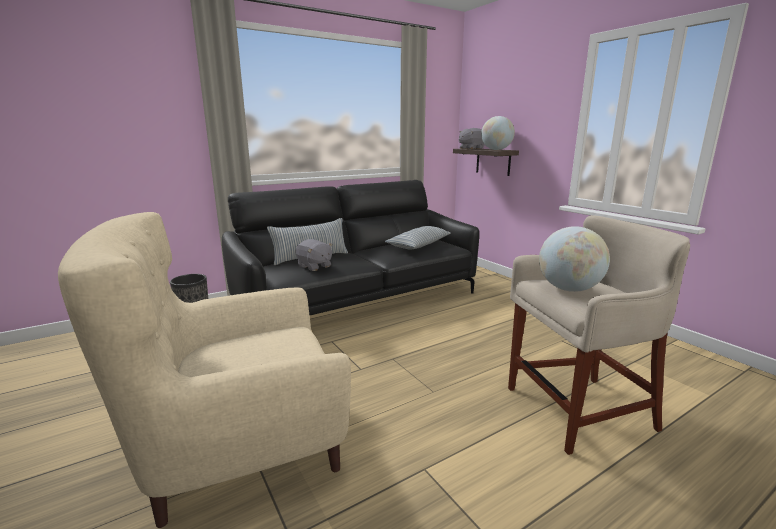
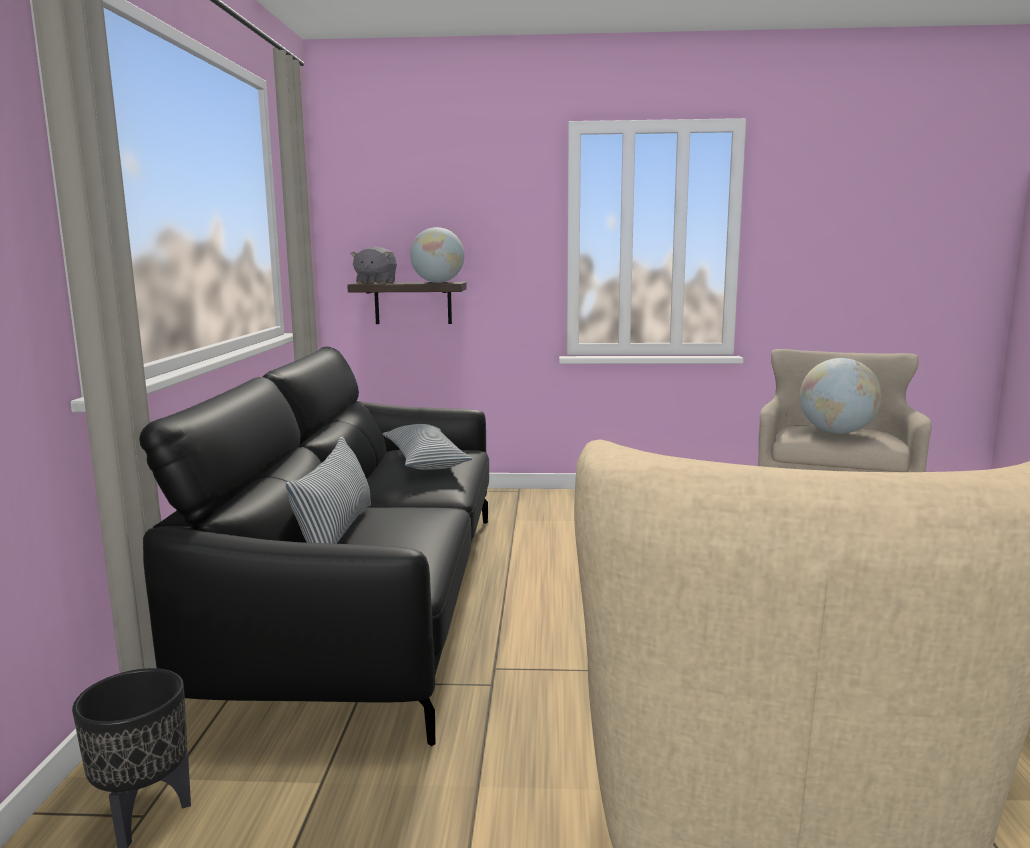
camera: 55 degrees left, 5 degrees down
(314, 266) = (402, 539): grey plush toy -> none

